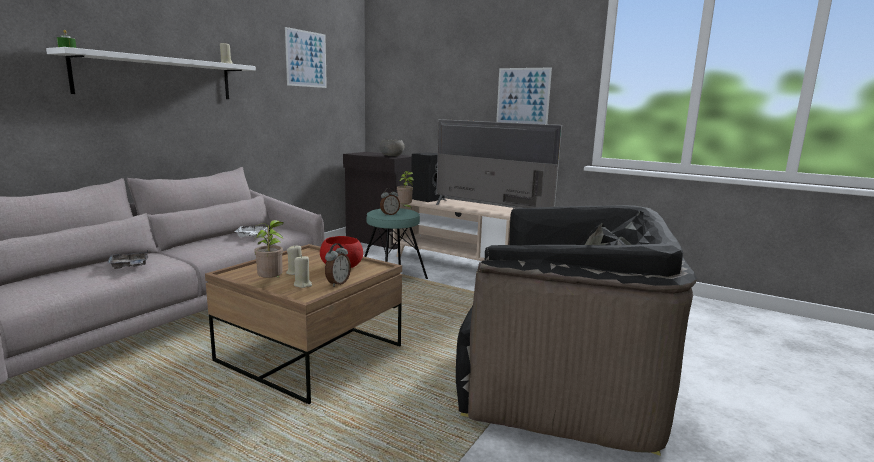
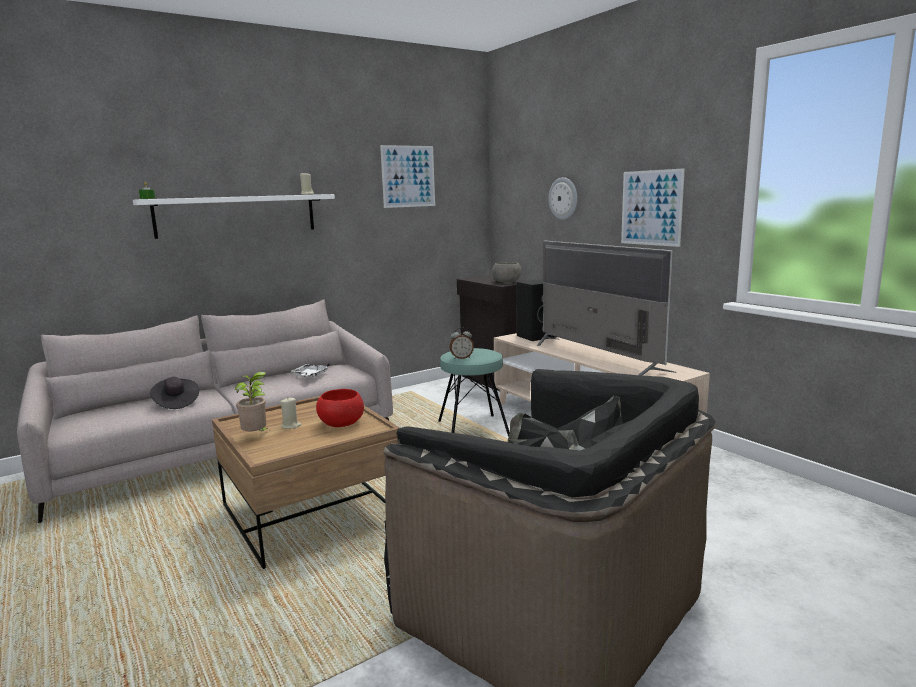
camera: 25 degrees right, 0 degrees up
(129, 266) = (176, 403): grey tray -> black hat
(303, 284) = (280, 441): beige candle -> none
(337, 283) = (313, 444): alarm clock -> none
(405, 208) = (490, 350): potted plant -> none
(442, 88) = (563, 198): none -> wall clock

